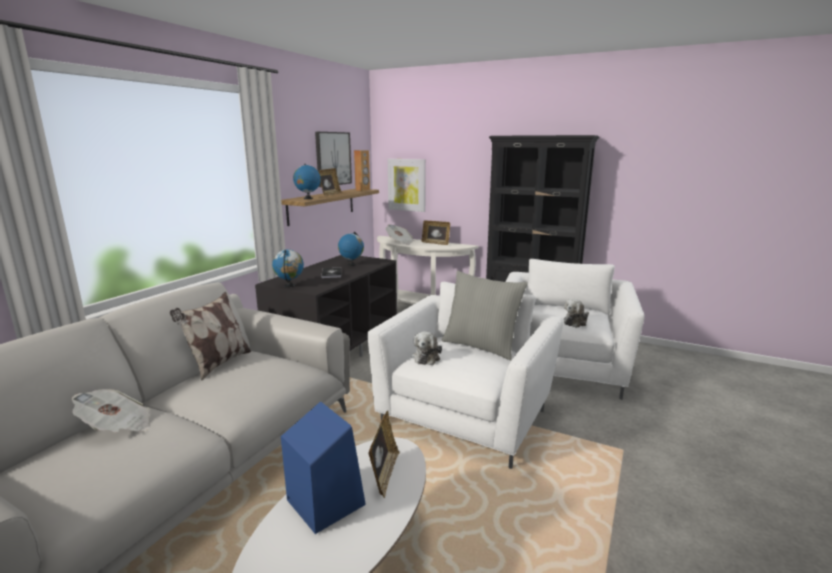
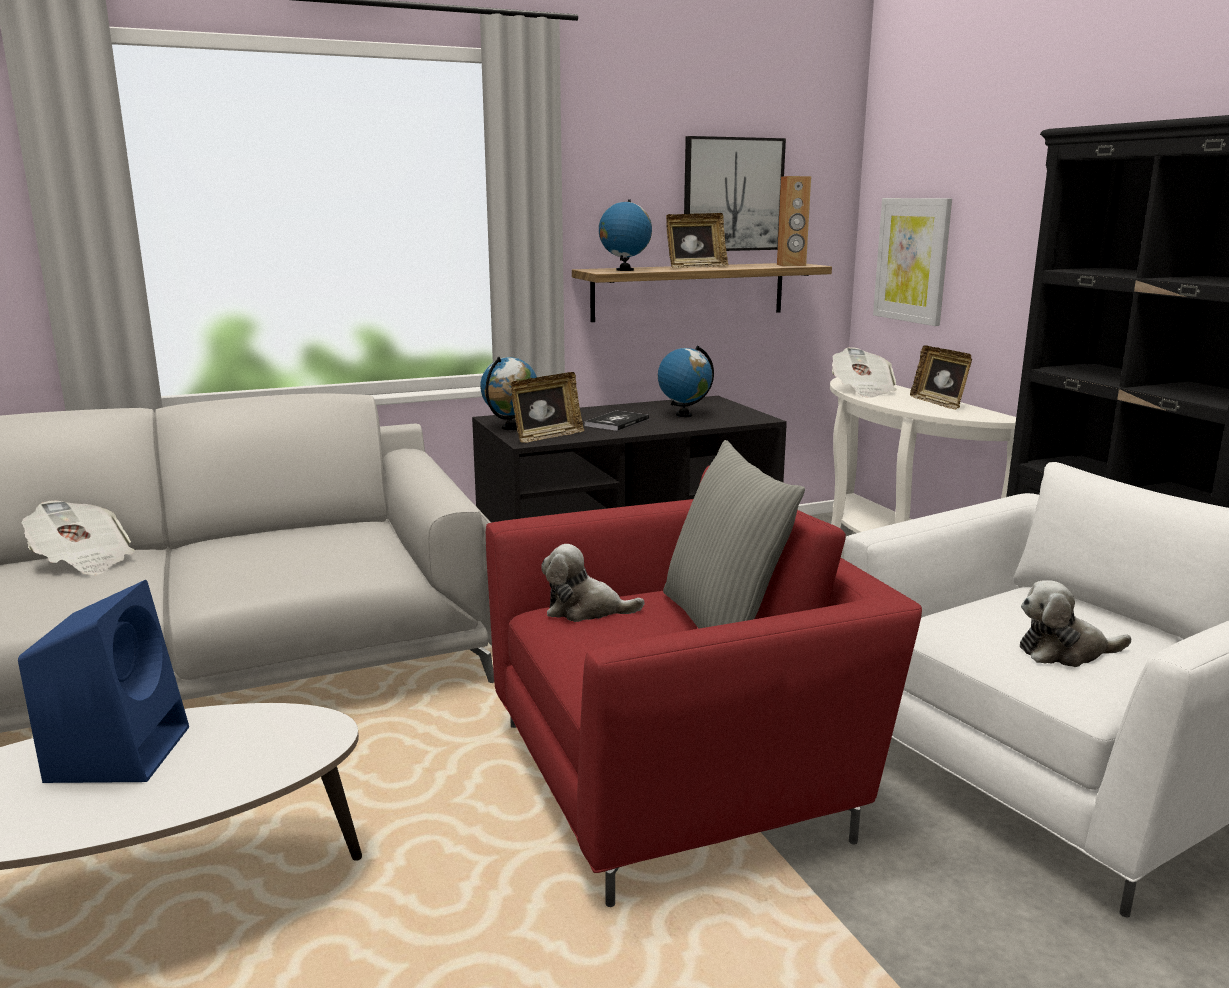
camera: 40 degrees right, 0 degrees up
(218, 364) = (305, 525): pillow -> none
(384, 474) = (238, 758): picture frame -> picture frame (547, 436)
(426, 357) = (585, 610): plush toy -> plush toy turned 45 degrees clockwise
(466, 416) = (678, 777): white armchair -> red armchair

